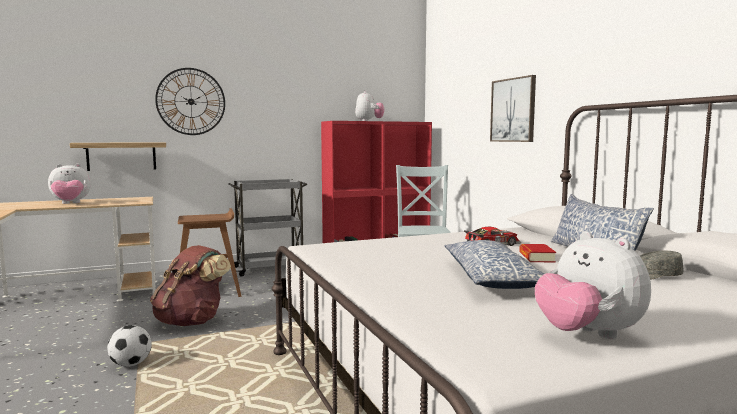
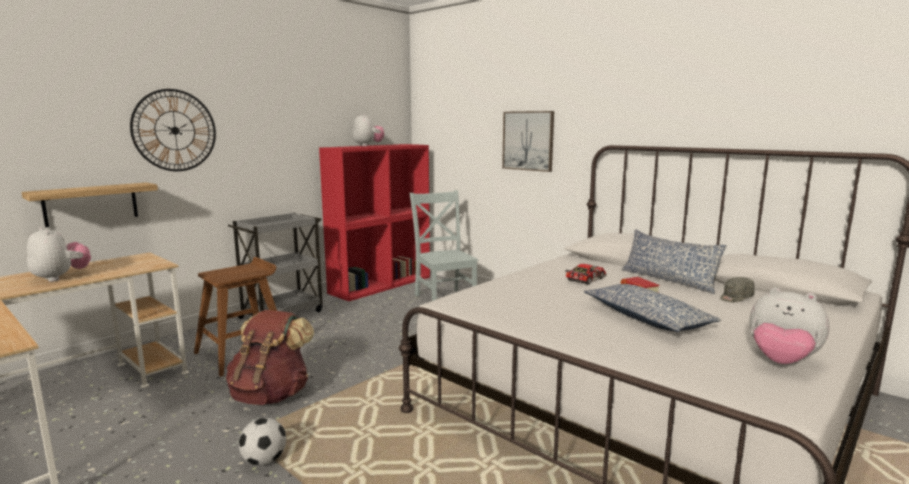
camera: 25 degrees left, 5 degrees up
(70, 203) = (61, 277): plush toy -> plush toy turned 90 degrees counterclockwise

